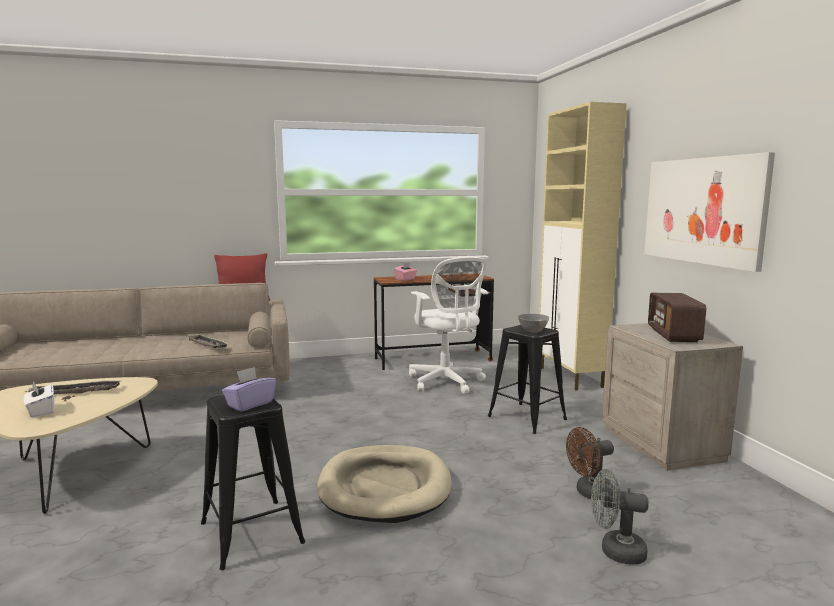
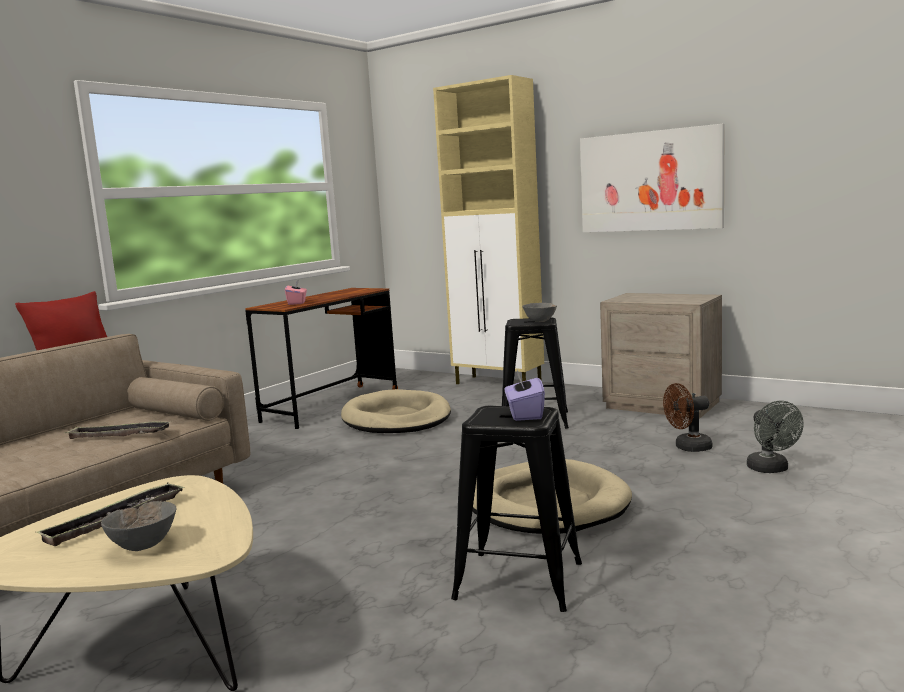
camera: 40 degrees left, 0 degrees up
(41, 411) = (144, 546): white tissue box -> grey bowl
(446, 382) = (396, 418): white office chair -> beige dog bed
(589, 493) = (688, 448): brown fan -> brown fan turned 45 degrees clockwise
(615, 551) = (771, 469): grey fan -> grey fan turned 75 degrees counterclockwise
(673, 334) = (663, 297): radio -> none

